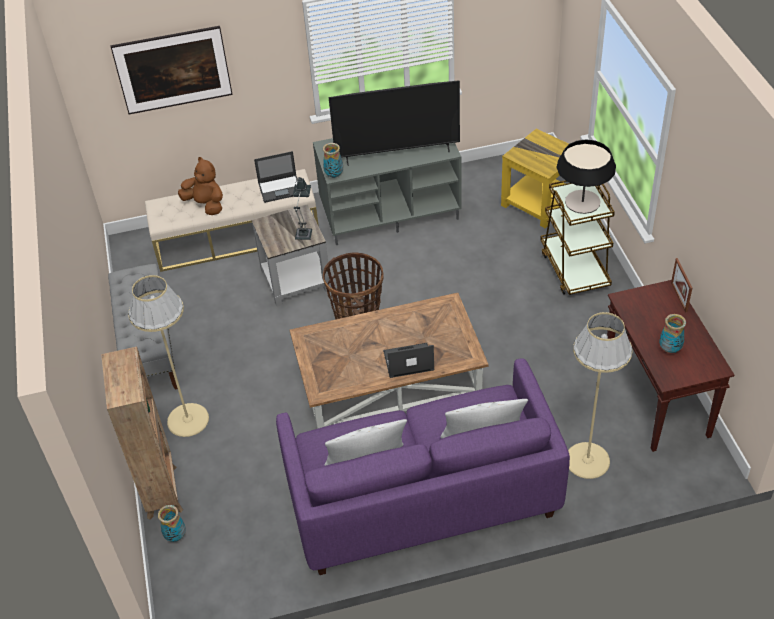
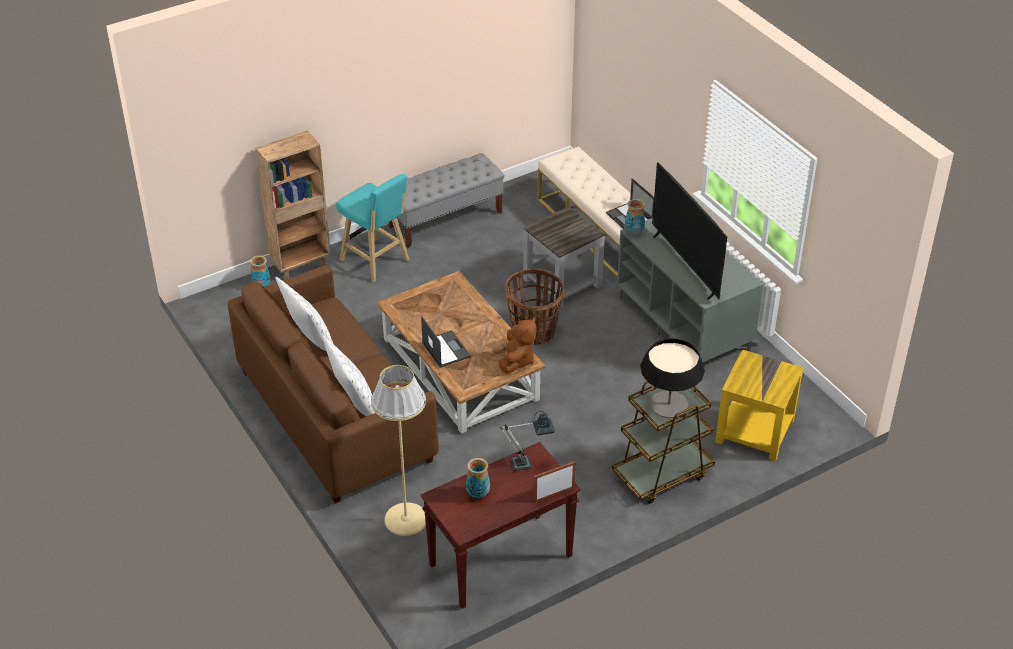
camera: 70 degrees right, 5 degrees down
(176, 86) = (629, 75): picture -> none
(188, 420) = (376, 262): beige floor lamp -> turquoise stool
(206, 204) = (588, 180): brown plush toy -> brown plush toy (517, 360)
(304, 231) = (566, 240): table lamp -> table lamp (526, 463)
(421, 497) = (334, 415): purple sofa -> brown sofa

